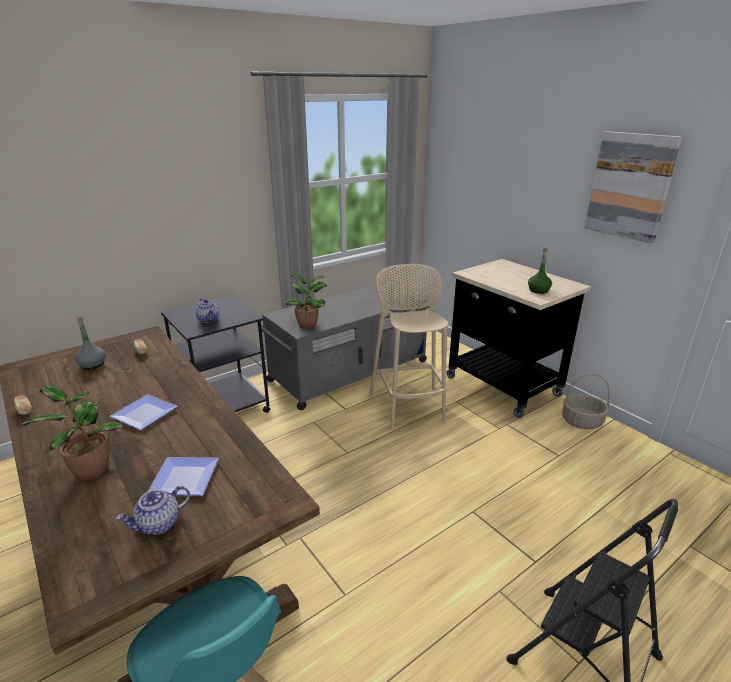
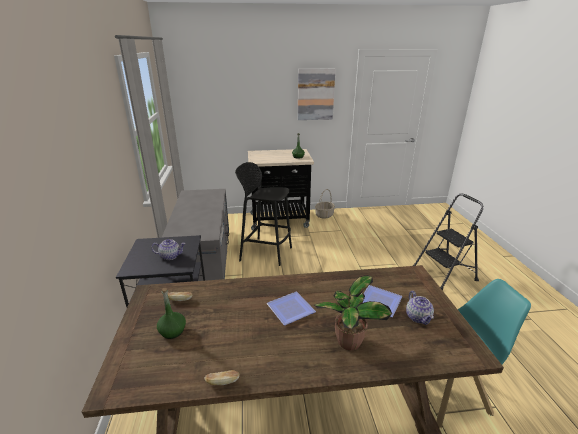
camera: 60 degrees left, 0 degrees up
(92, 364) = (173, 331): grey bottle -> green bottle
(308, 325) = (205, 231): potted plant -> none
(409, 407) = (265, 252): beige stool -> black stool

